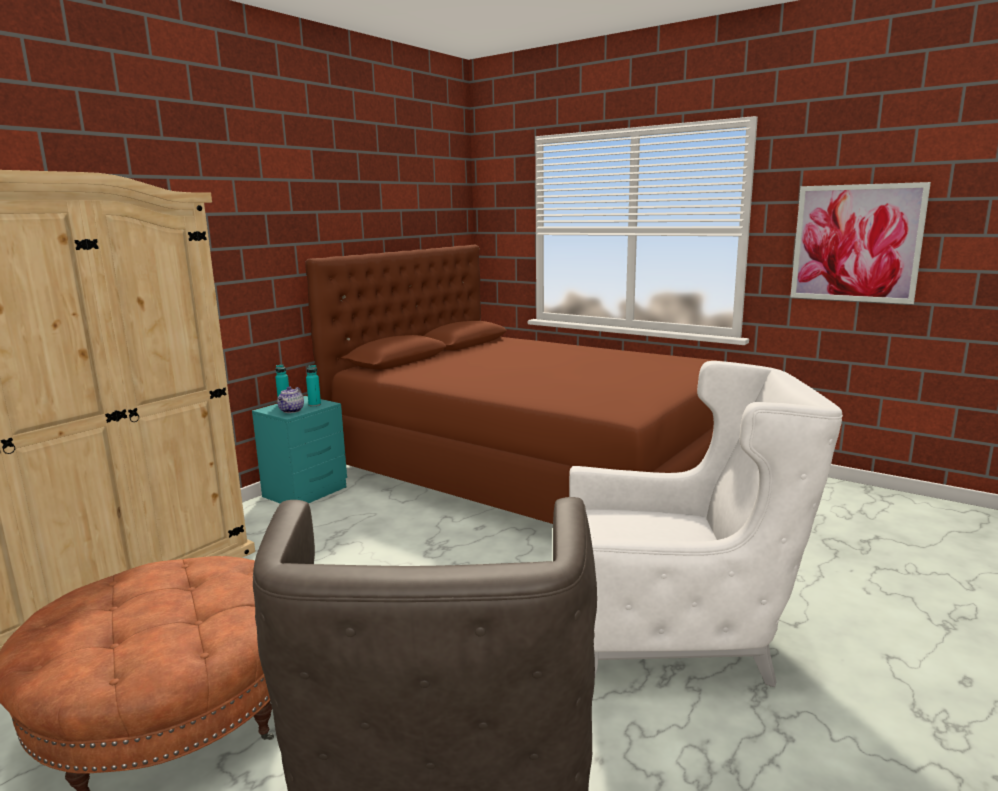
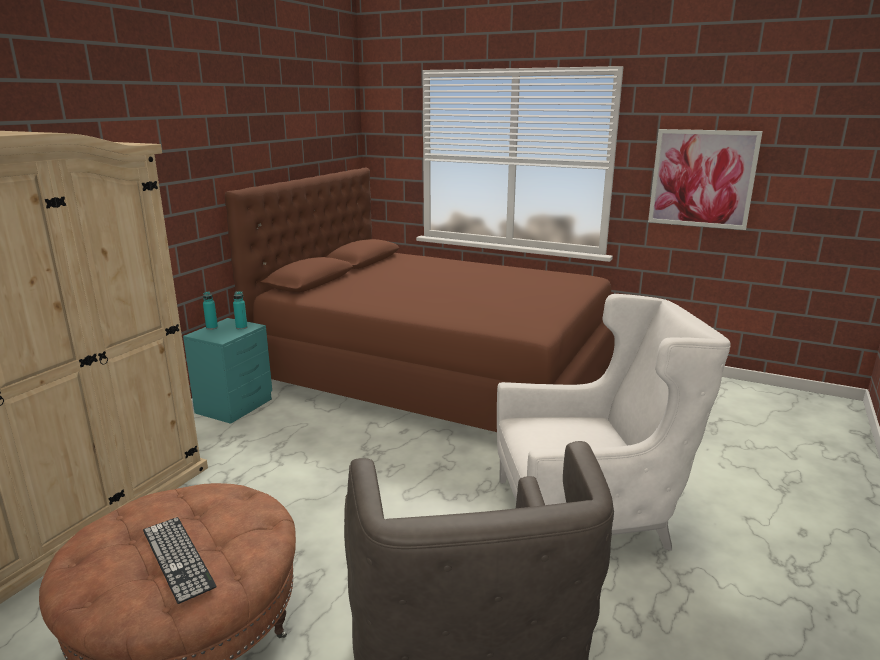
camera: 10 degrees left, 5 degrees up
(147, 626) = (178, 557): none -> keyboard
(291, 411) = (222, 335): teapot -> none

